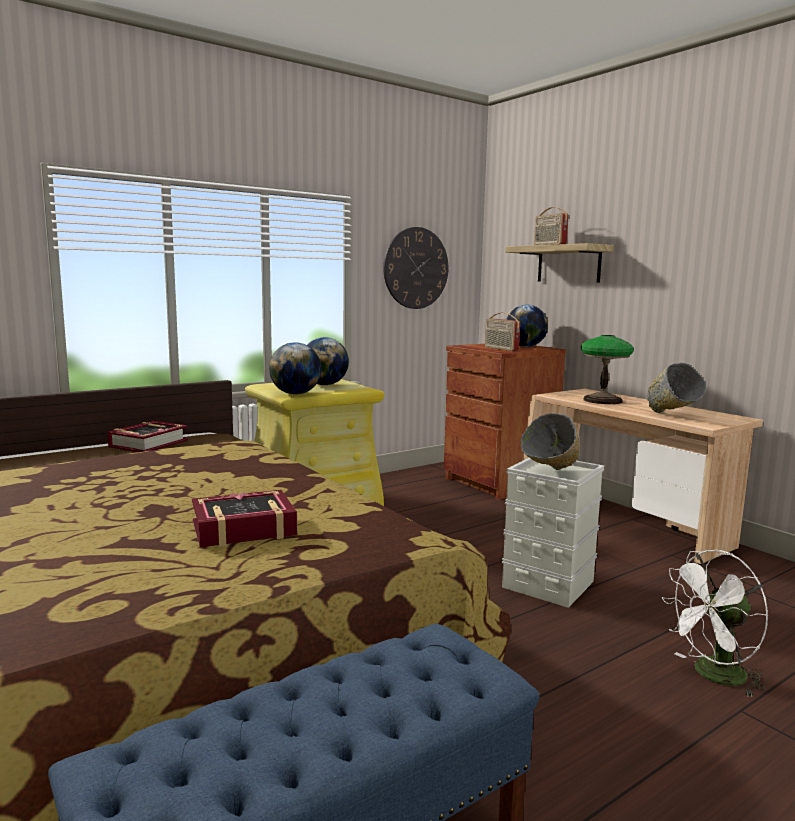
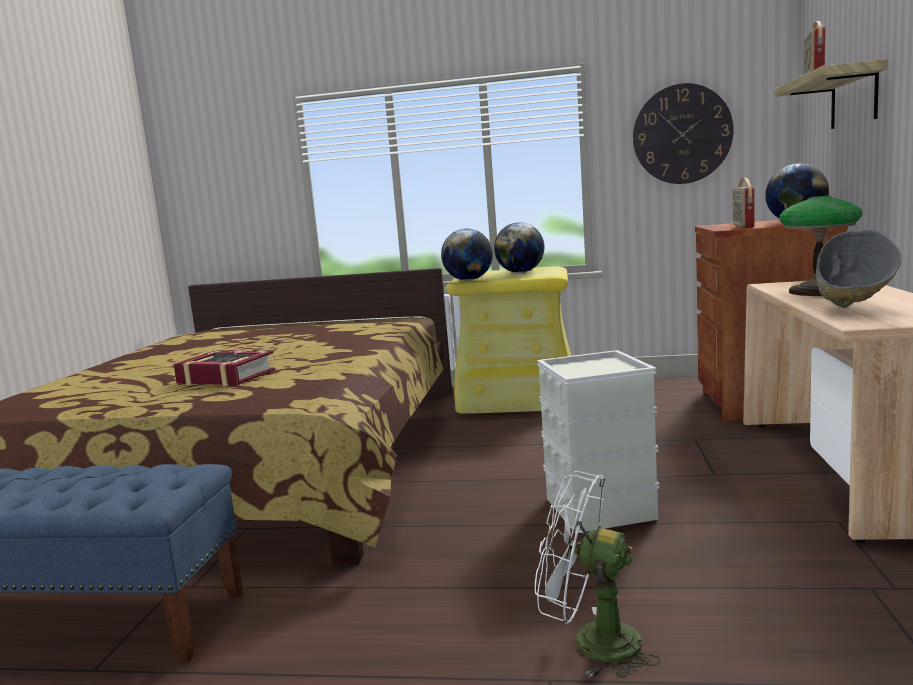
camera: 45 degrees right, 0 degrees up
(148, 444) = (349, 321): book -> none
(552, 474) = (578, 371): grey bowl -> none

